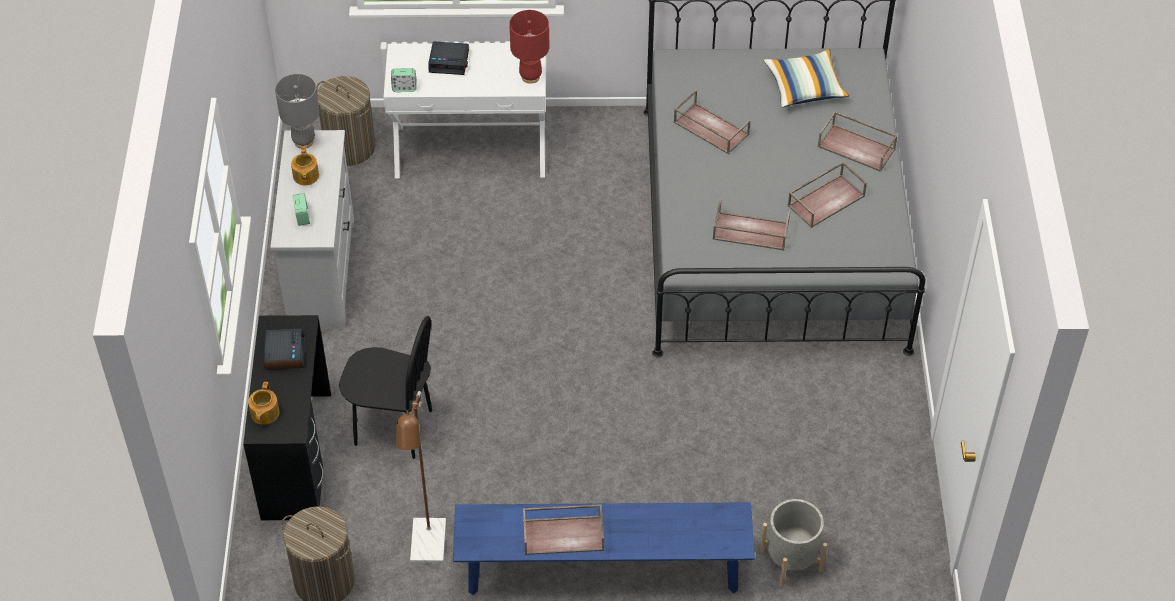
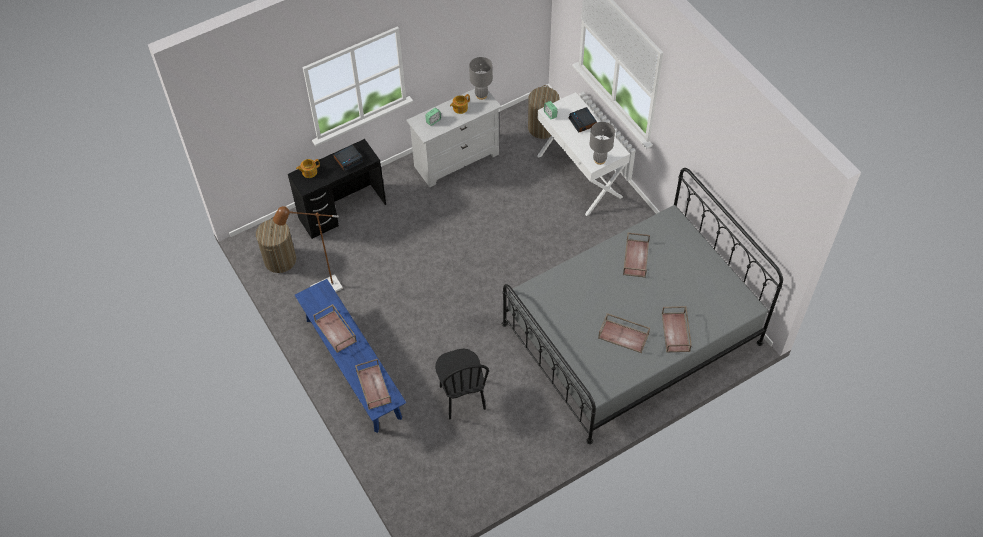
camera: 60 degrees right, 5 degrees up
(393, 428) = (382, 239): black chair -> black chair (462, 398)
(530, 77) = (599, 160): red table lamp -> grey table lamp
(750, 231) = (573, 311): brown tray -> brown tray (373, 386)
(791, 560) = (411, 448): grey planter -> none
(805, 87) = (703, 286): pillow -> none

